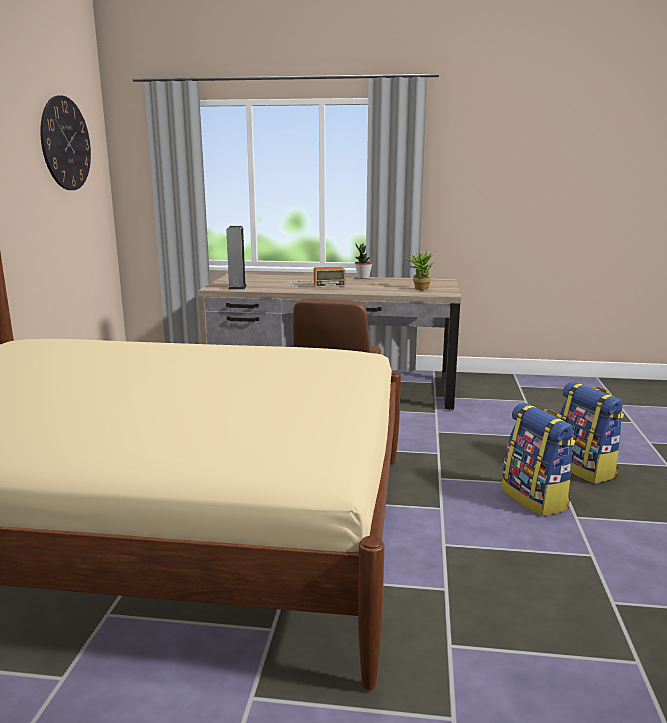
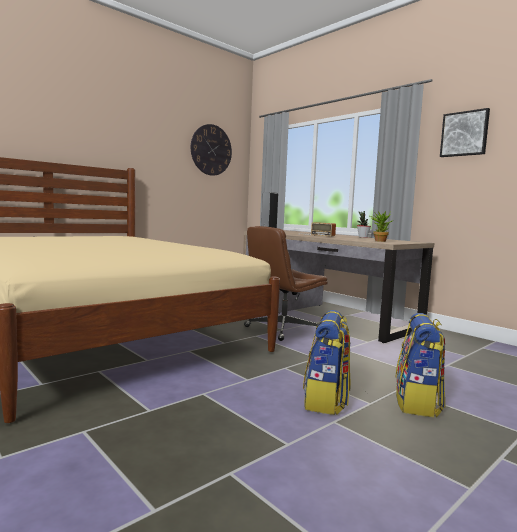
camera: 40 degrees right, 10 degrees down
(474, 146) = (464, 134): none -> picture

